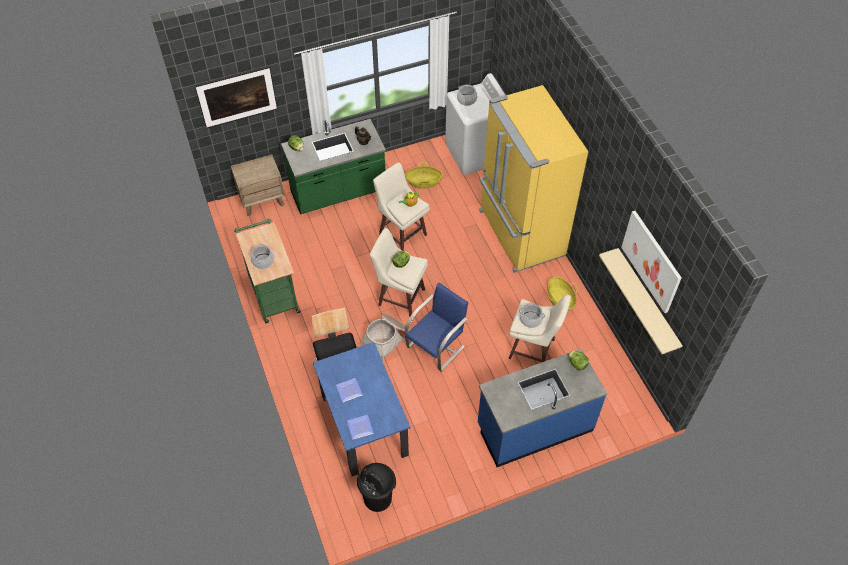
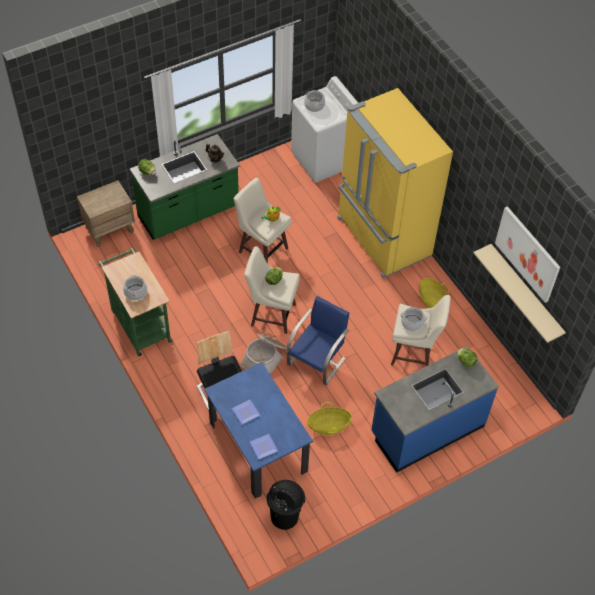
camera: 10 degrees left, 0 degrees up
(239, 107) = (87, 135): picture -> none
(423, 182) = (275, 194): basket -> basket (329, 425)

